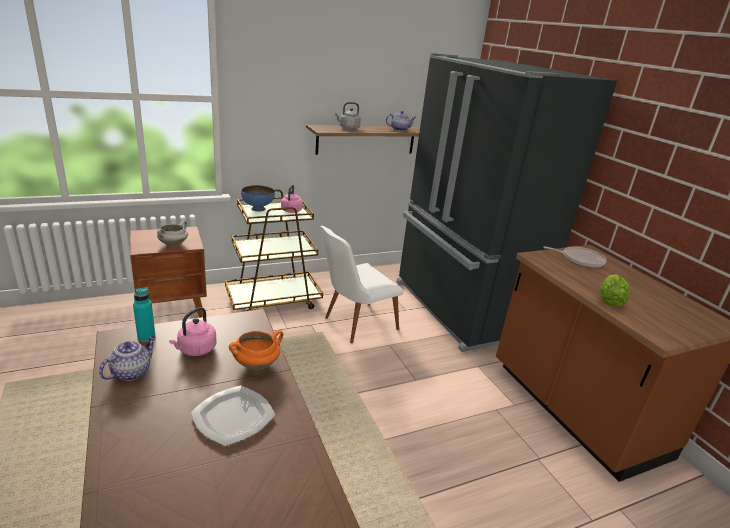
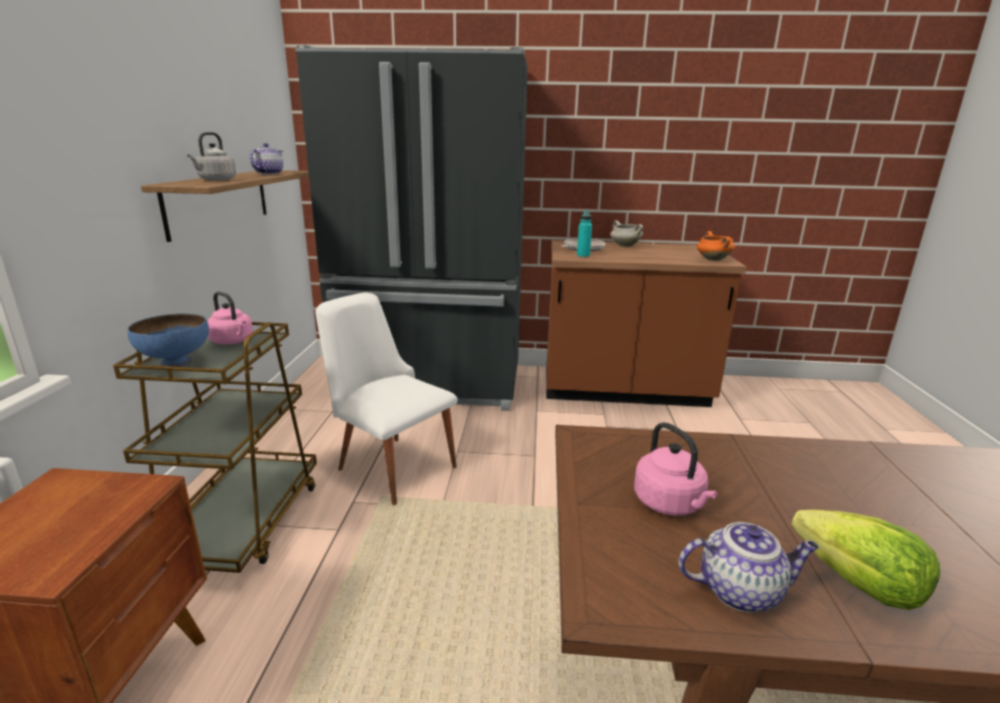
camera: 60 degrees left, 5 degrees down
(131, 372) = (740, 590): teapot -> teapot turned 120 degrees clockwise
(146, 337) = (613, 558): turquoise bottle -> turquoise bottle (583, 256)
(173, 244) = (101, 513): white cooking pot -> white cooking pot (624, 246)
(234, 417) = (852, 493): plate -> none
(257, 364) = (717, 455): orange cooking pot -> orange cooking pot (712, 260)
(354, 324) = (390, 463): white chair -> white chair turned 135 degrees clockwise
(609, 301) = (664, 259): lettuce -> lettuce (858, 585)

